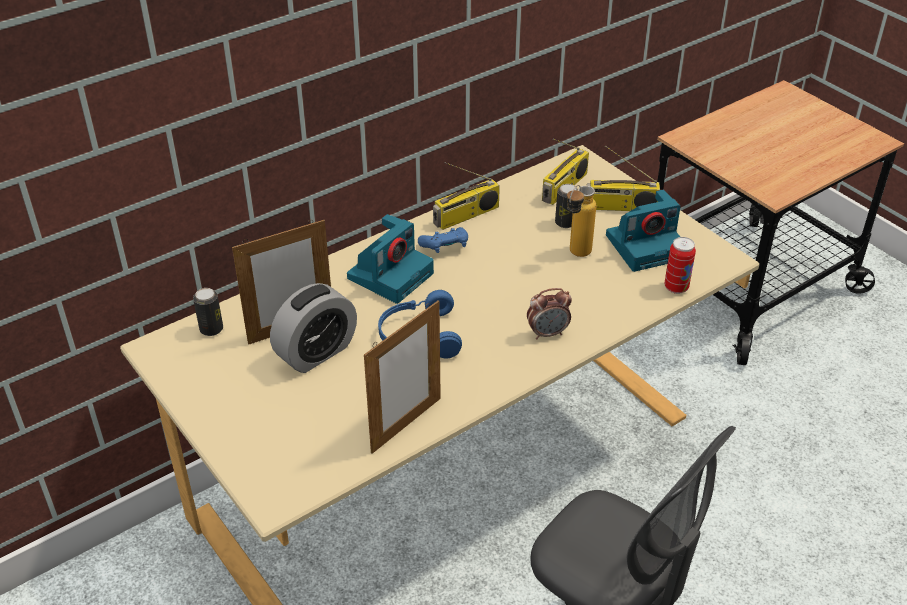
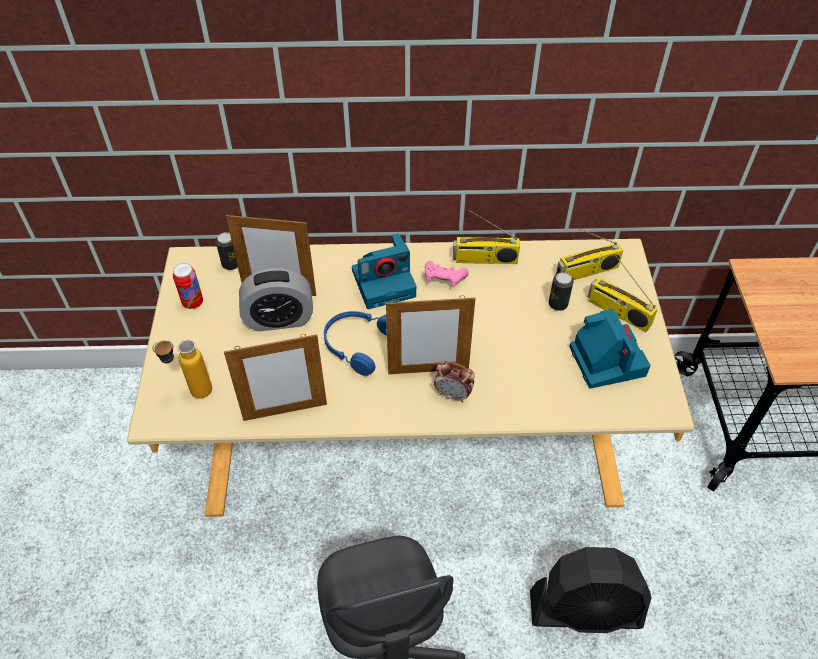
camera: 35 degrees right, 10 degrees up
(445, 248) = (444, 280): blue game controller -> pink game controller
(506, 326) = (428, 371): none -> picture frame
(575, 255) = (538, 338): bottle -> bottle (192, 393)
(646, 246) = (605, 359): camera -> camera turned 120 degrees counterclockwise
(676, 287) = (595, 411): can -> can (192, 302)
(727, 519) = (585, 610): none -> black fan

